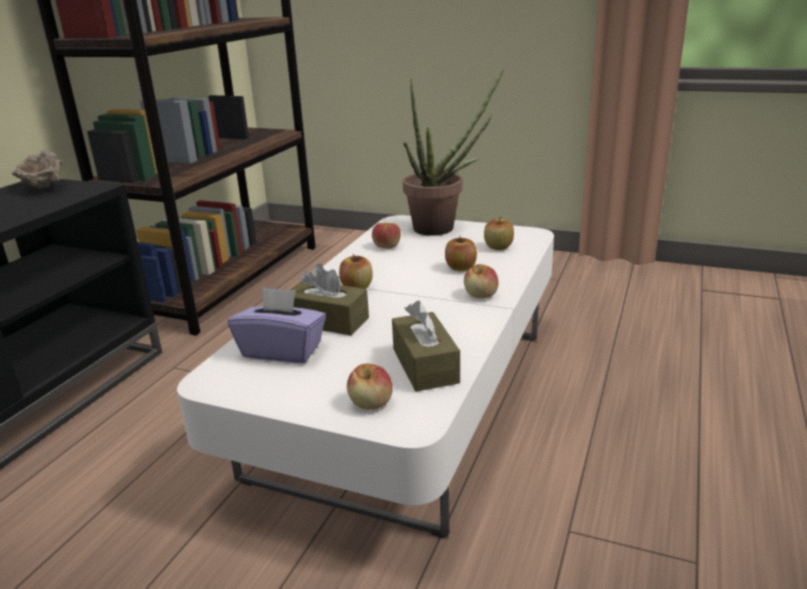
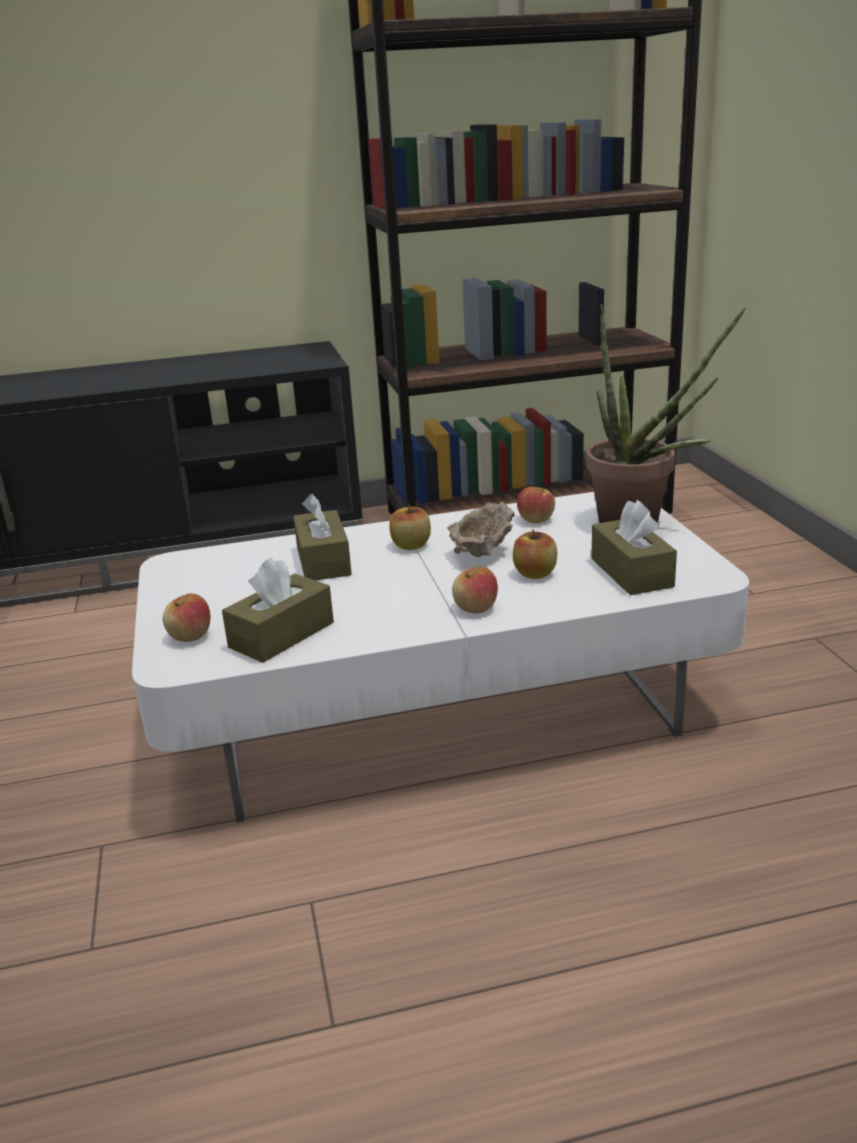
camera: 55 degrees right, 0 degrees up
(43, 188) = (302, 353): beige bowl -> beige bowl (480, 553)
(282, 350) = (247, 566): purple tissue box -> none
(498, 247) = (631, 572): apple -> brown tissue box

